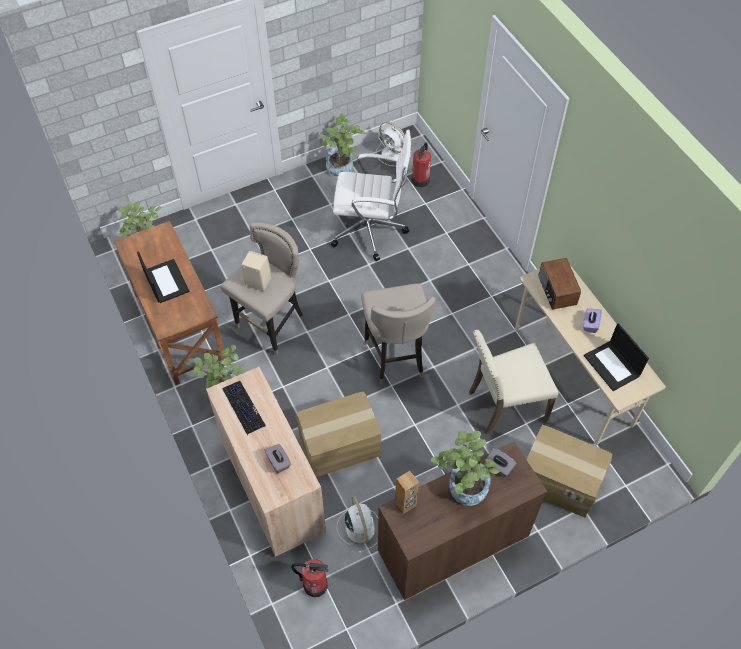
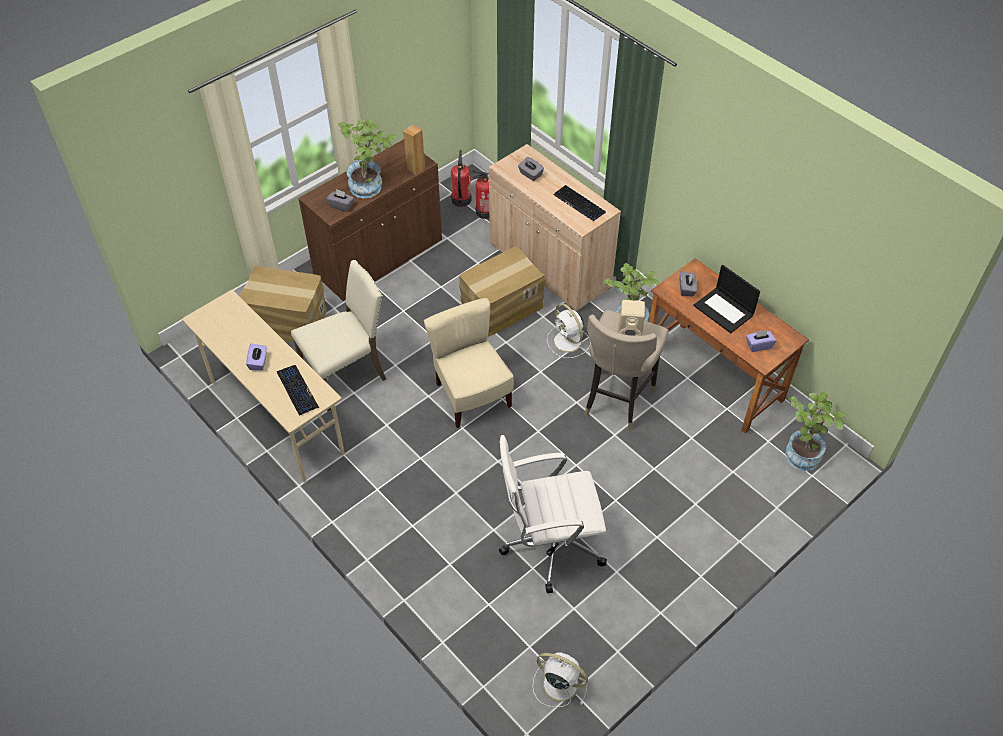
camera: 165 degrees right, 5 degrees down
(157, 244) = (758, 345): none -> purple tissue box
(185, 309) = (686, 289): none -> grey tissue box
(342, 170) = (621, 632): potted plant -> none
(359, 528) = (462, 252): white fan -> white fan (568, 342)
(395, 357) = (471, 396): beige stool -> beige chair
(420, 180) = (505, 643): fire extinguisher -> fire extinguisher (461, 200)
(556, 291) = (297, 390): radio -> keyboard
(612, 366) = (235, 326): laptop -> none

